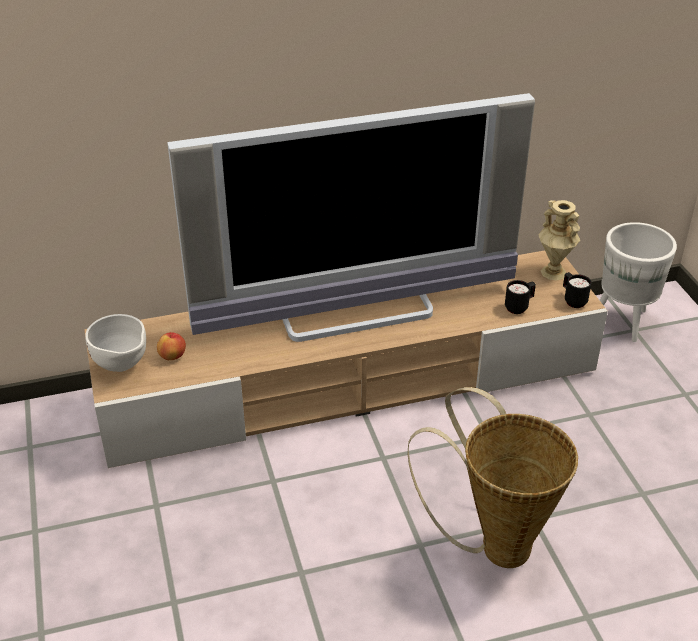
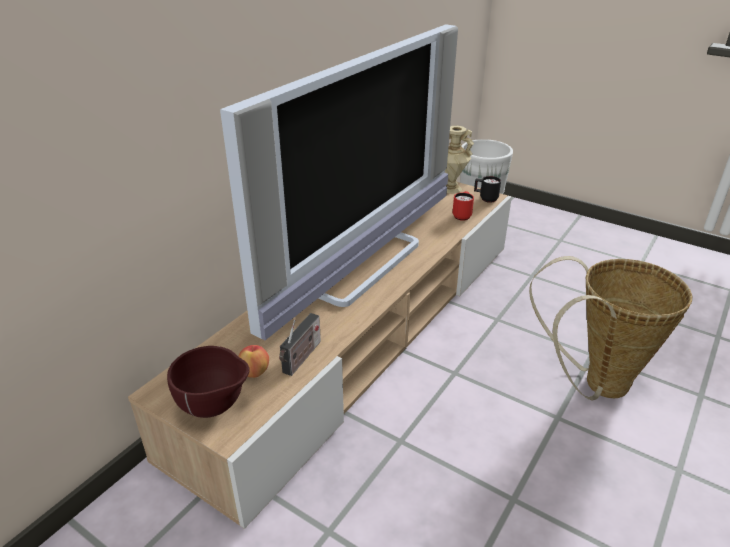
camera: 40 degrees left, 5 degrees down
(122, 367) = (215, 408): white bowl -> brown bowl
(213, 364) = (301, 359): none -> radio
(519, 307) = (462, 215): black mug -> red mug

